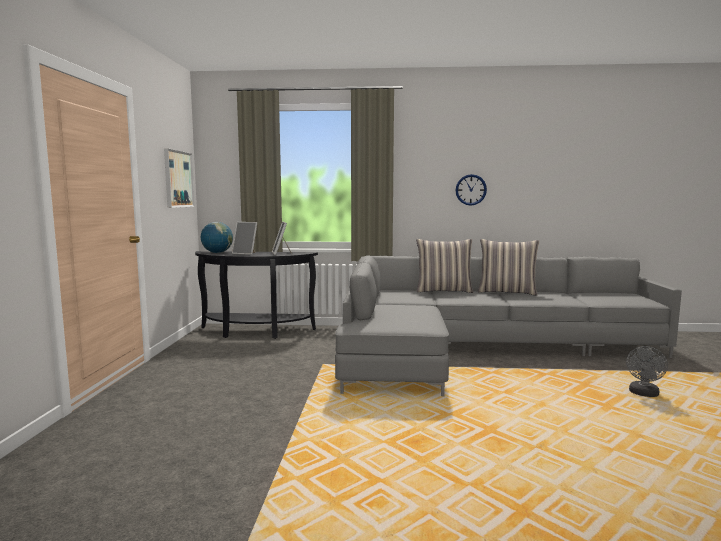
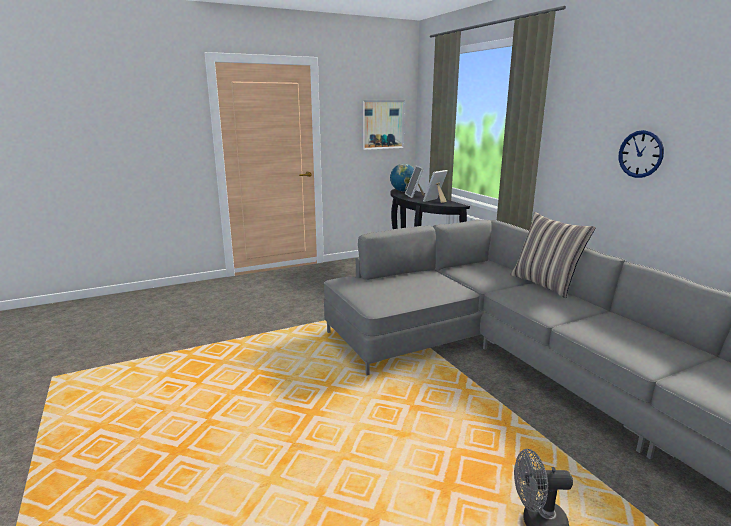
camera: 60 degrees right, 10 degrees up
(507, 292) = (612, 315): pillow -> none

